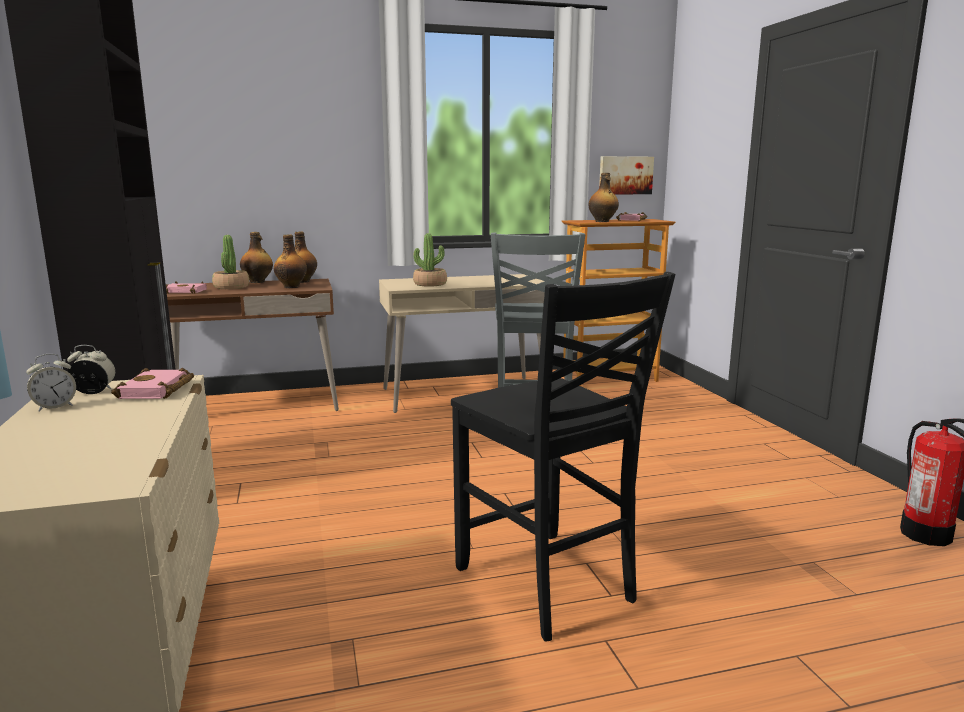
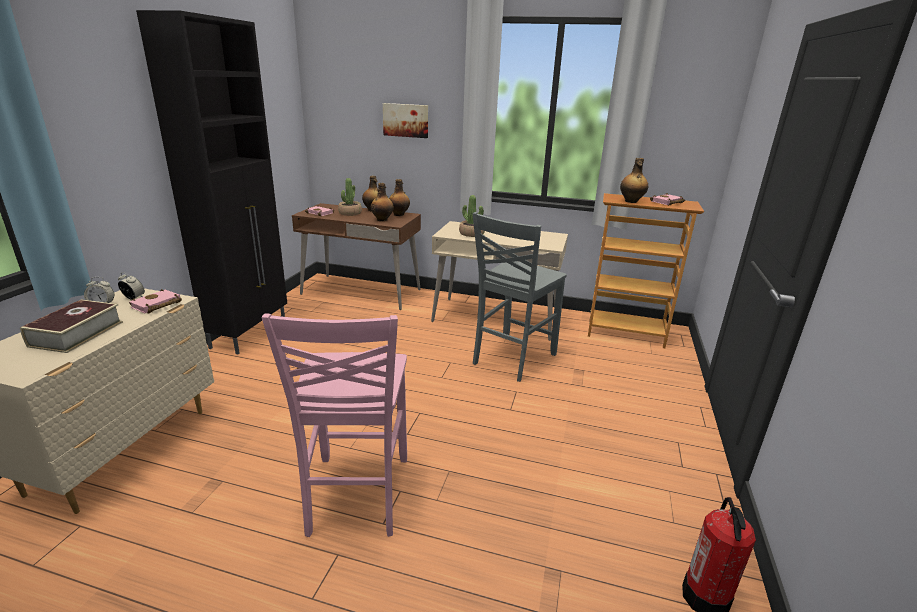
camera: 30 degrees right, 10 degrees up
(91, 436) = (77, 334): none -> book
(547, 585) = (356, 496): black chair -> pink chair
(625, 175) = (684, 156): picture -> picture (406, 120)

